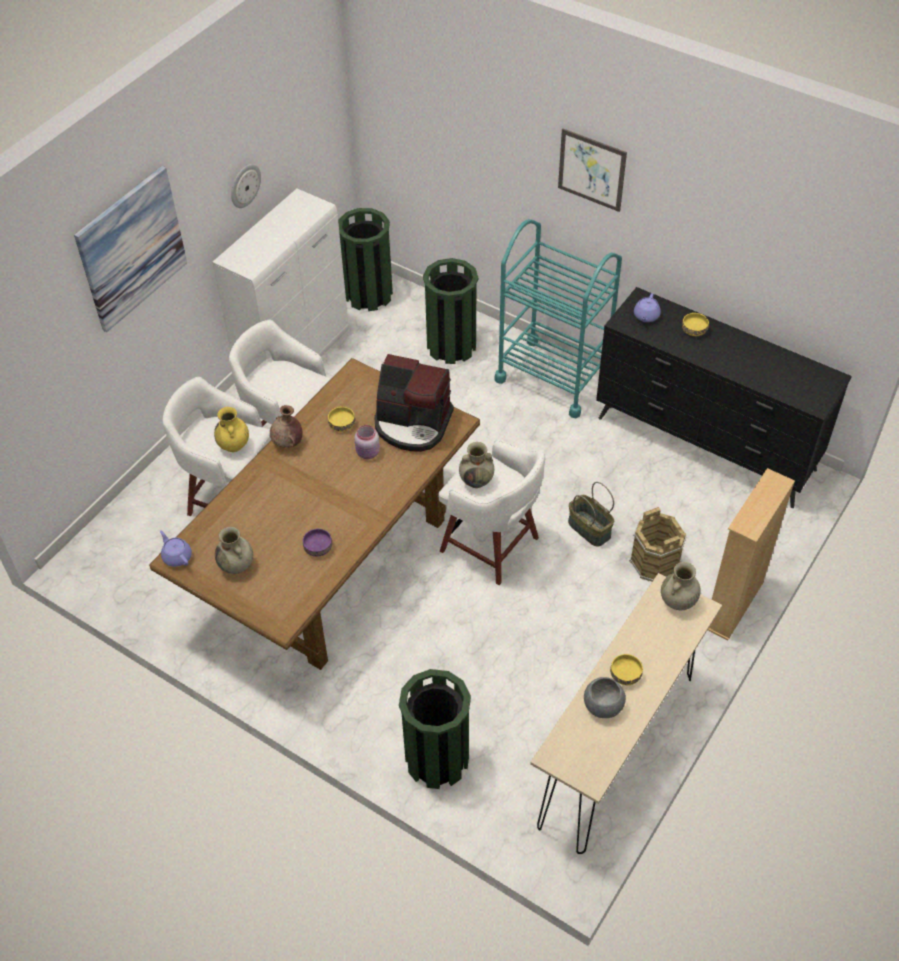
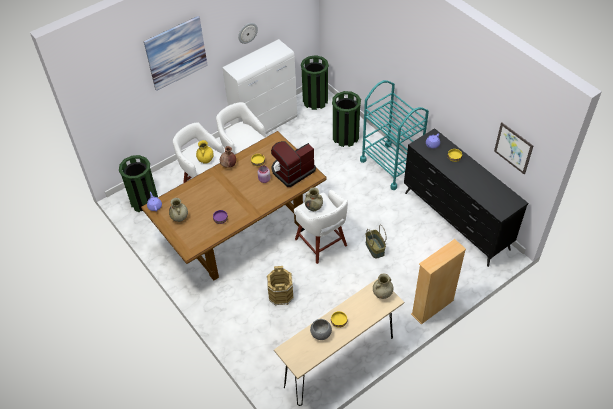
camera: 20 degrees right, 0 degrees up
(412, 424) = (292, 171): coffee machine -> coffee machine turned 105 degrees clockwise
(437, 759) = (250, 339): green trash can -> green trash can (144, 201)
(591, 170) = (418, 61): picture -> picture (513, 148)
(654, 563) = (400, 274): brown bucket -> brown bucket (280, 294)

